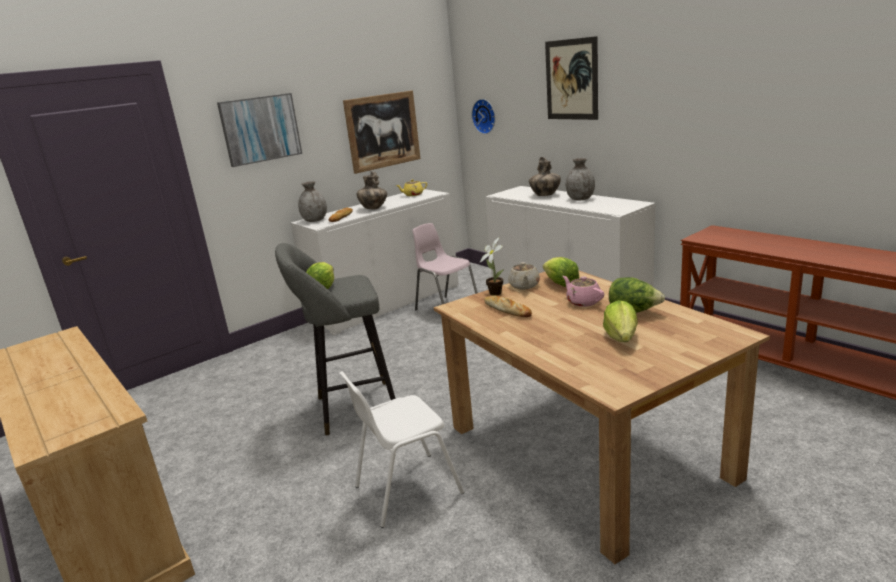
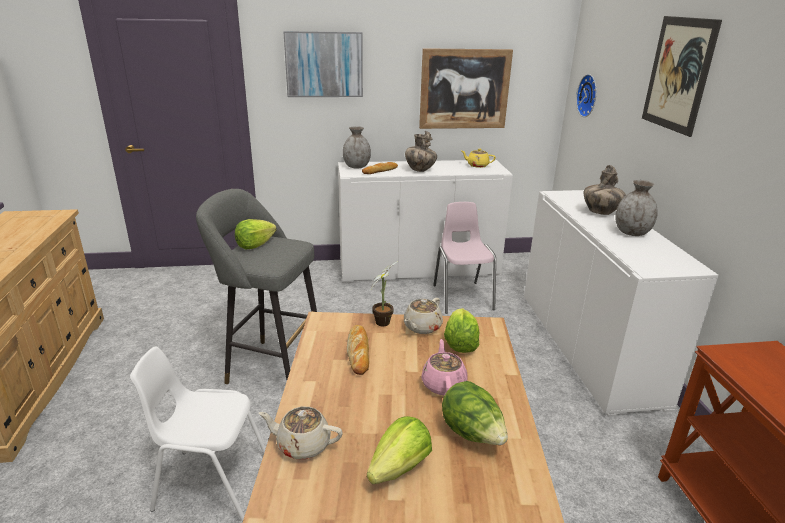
camera: 30 degrees right, 5 degrees up
(553, 354) = (302, 445): none -> beige teapot

